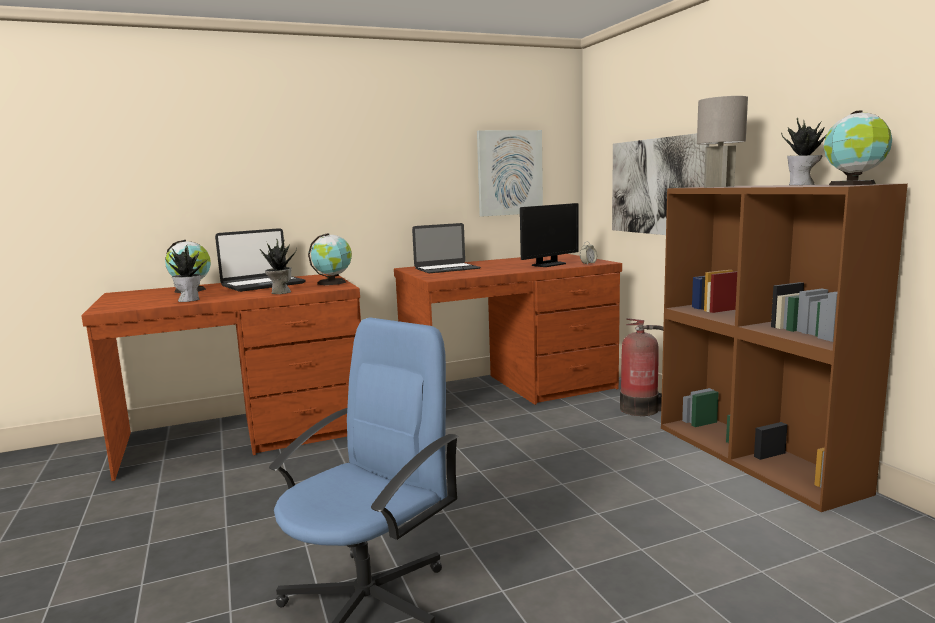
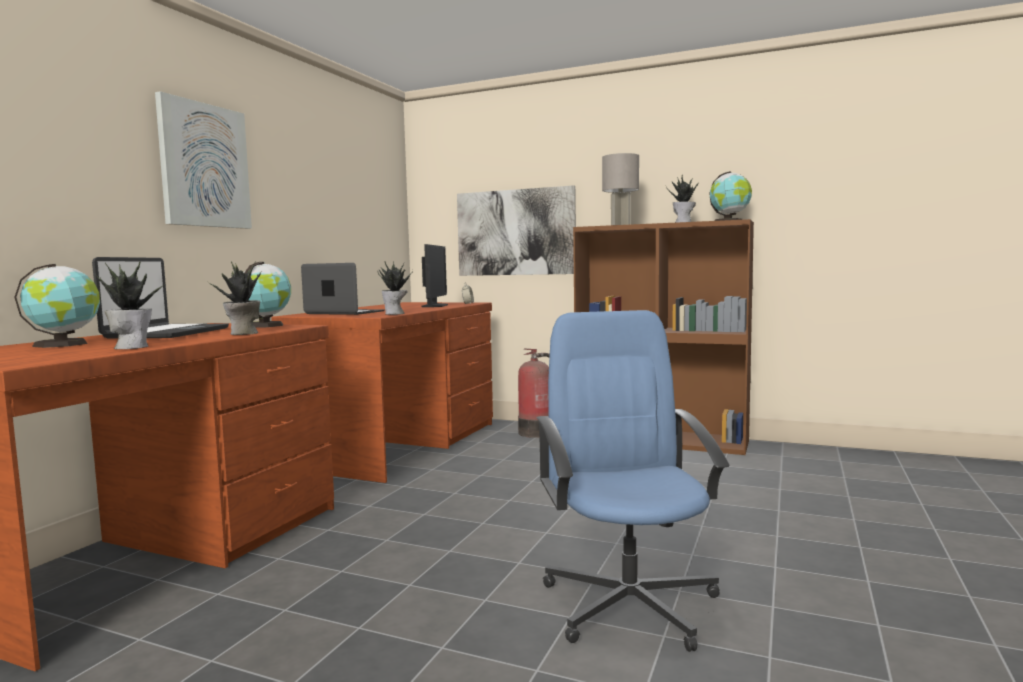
camera: 45 degrees left, 5 degrees down
(447, 268) = (344, 312): laptop -> laptop turned 90 degrees counterclockwise
(461, 276) = (395, 314): none -> potted plant
(509, 173) = (360, 215): picture -> picture (204, 165)

